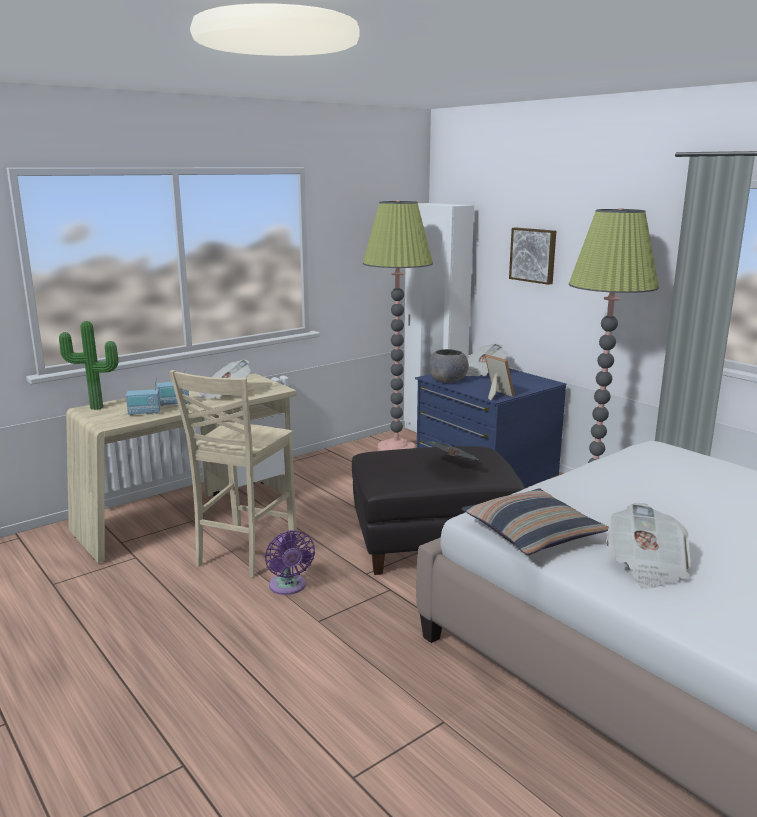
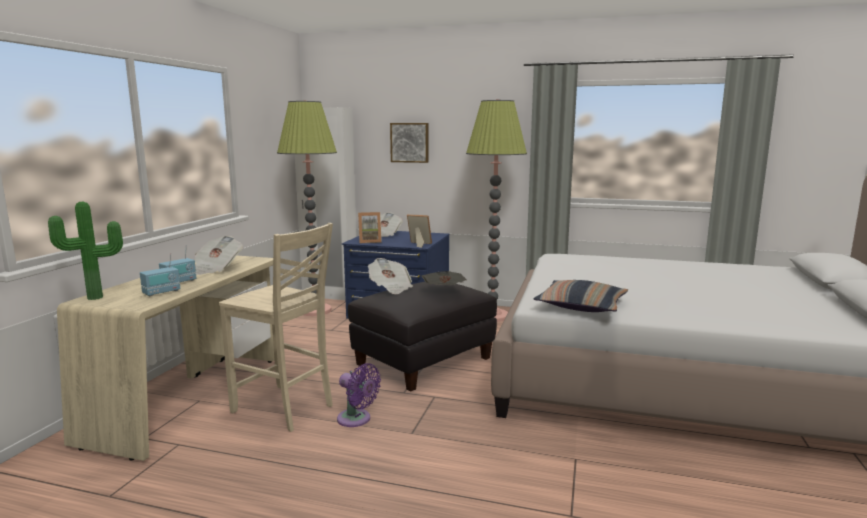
camera: 35 degrees left, 5 degrees down
(243, 553) = (284, 409): beige chair -> beige chair turned 45 degrees counterclockwise
(448, 380) = (369, 241): grey bowl -> picture frame
(646, 566) = (663, 306): newspaper -> newspaper (390, 288)

